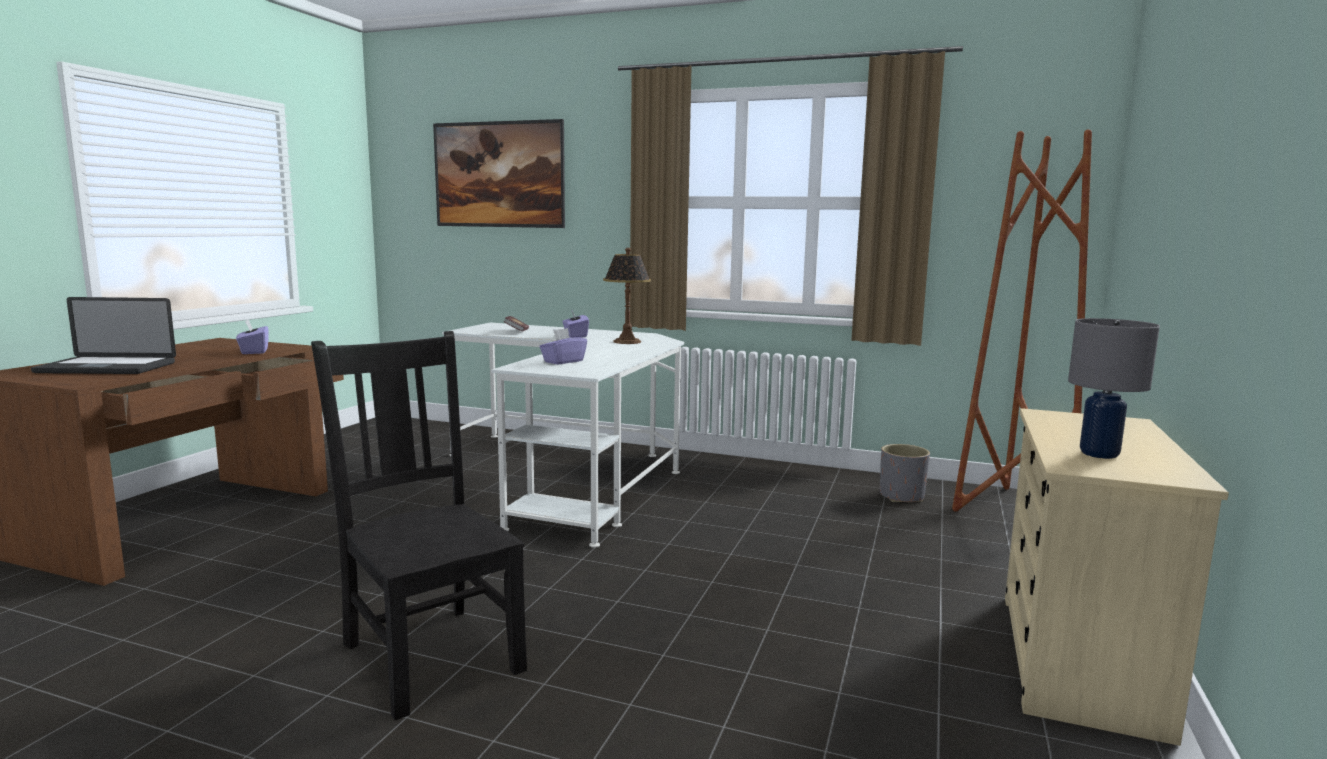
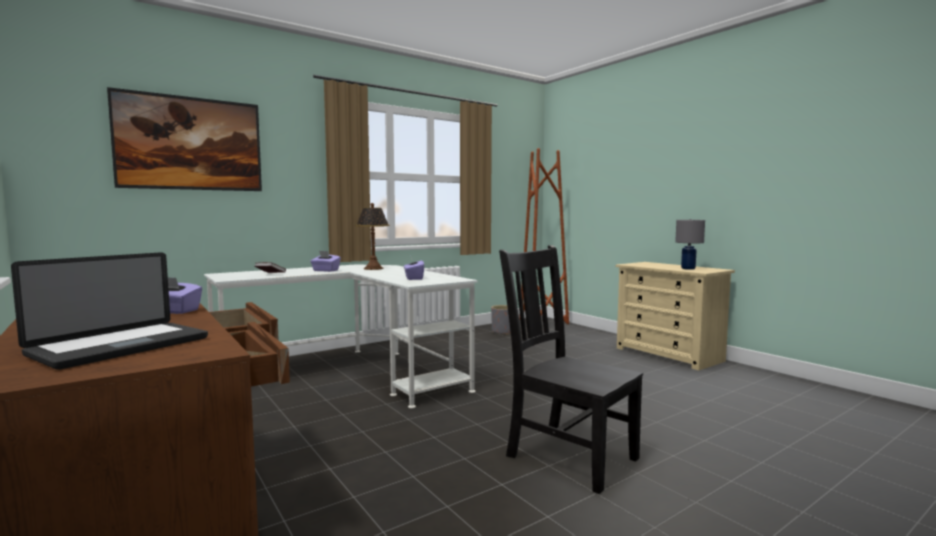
camera: 55 degrees left, 5 degrees down
(430, 654) = (568, 455): black chair -> black chair turned 45 degrees clockwise

